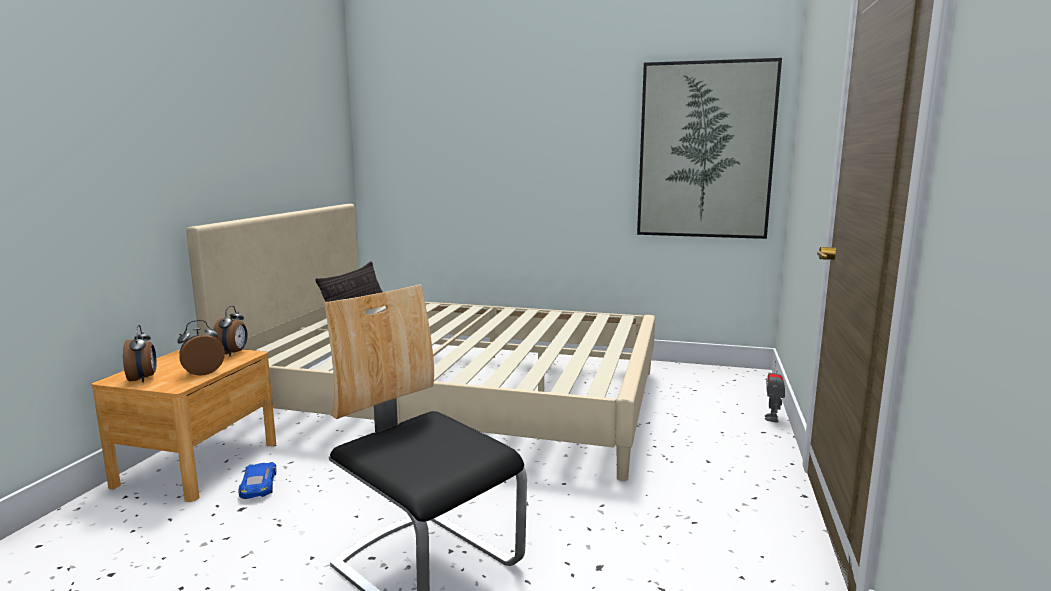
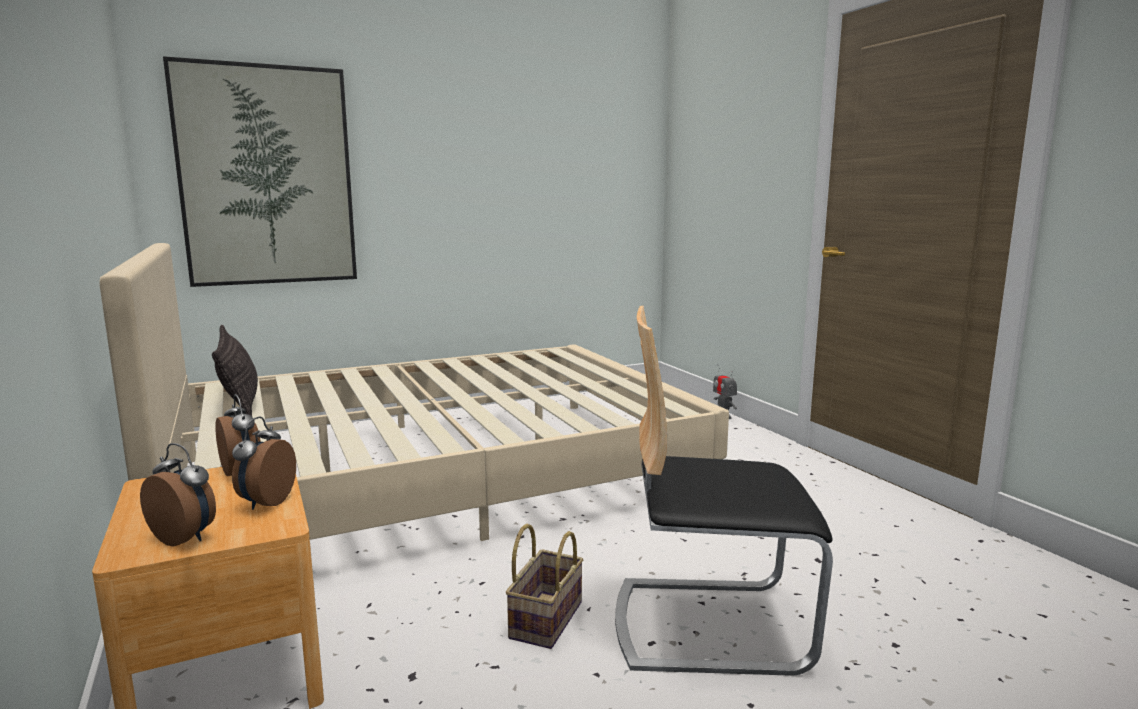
camera: 40 degrees left, 0 degrees up
(258, 485) = (379, 644): blue toy car -> none
(348, 512) = (545, 618): none -> basket
(705, 151) = (595, 171): picture -> picture (267, 176)

